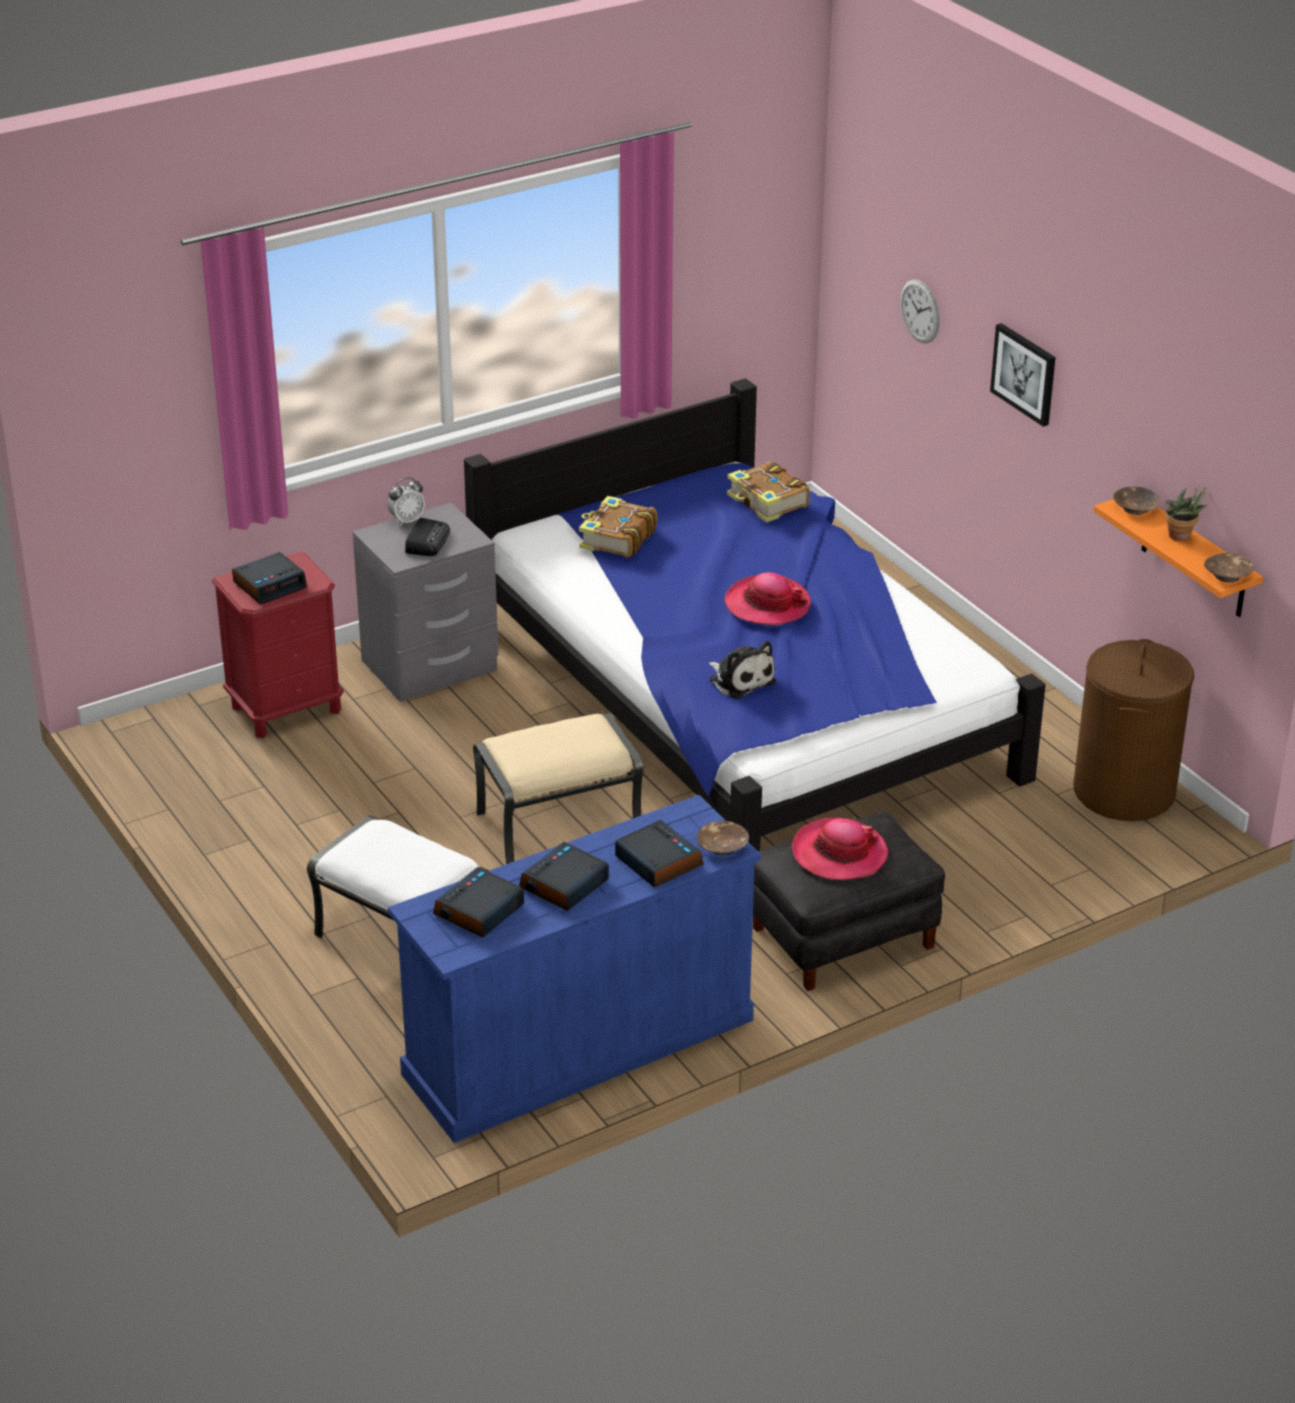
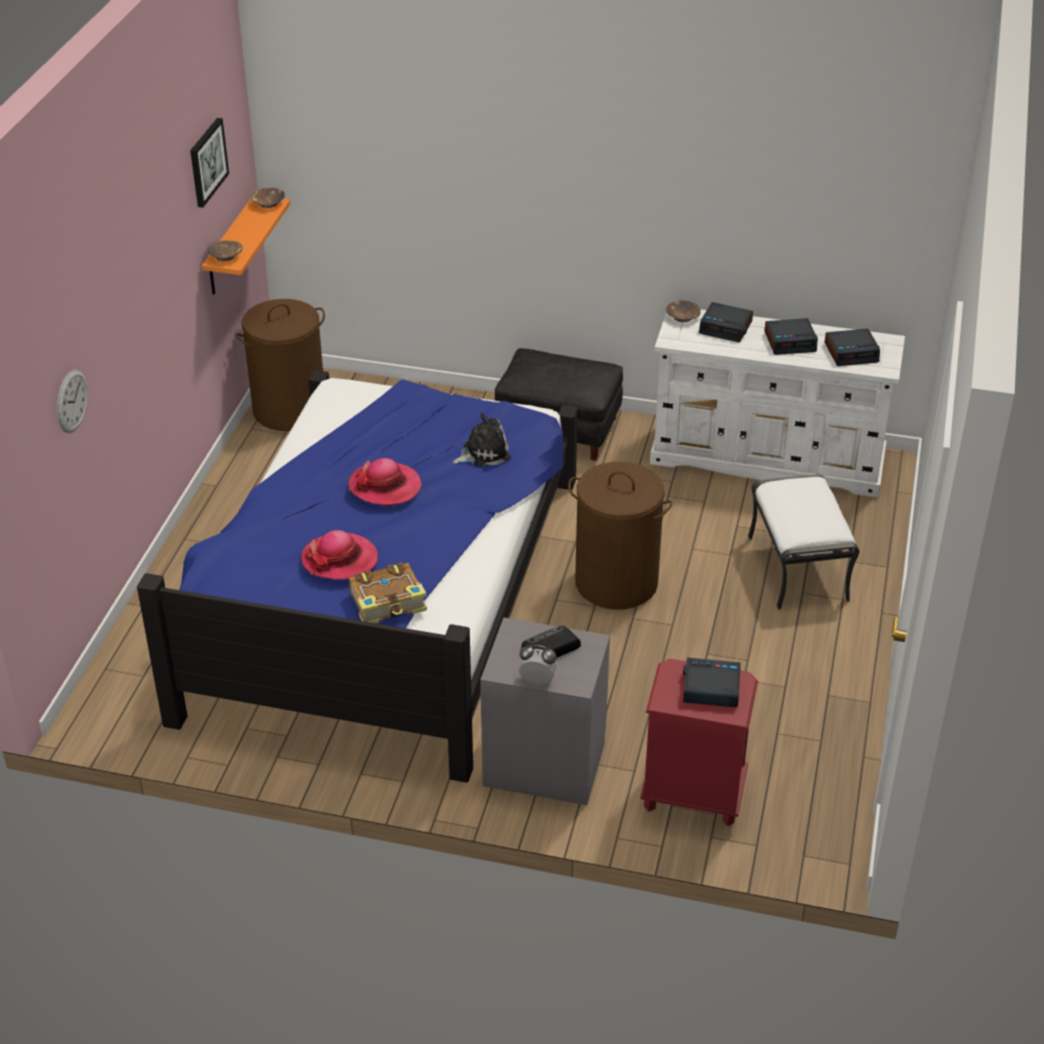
camera: 135 degrees left, 5 degrees up
(559, 822) = (616, 583): beige ottoman -> brown laundry basket
(577, 1048) = (769, 458): blue dresser -> white dresser
(657, 861) = (726, 327): alarm clock -> alarm clock turned 75 degrees counterclockwise
(740, 680) = (483, 452): plush toy -> plush toy turned 60 degrees clockwise
(767, 502) = (242, 565): book -> none
(839, 853) = (561, 375): hat -> hat (339, 559)
(1024, 373) = (137, 309): picture -> picture (207, 162)
(1181, 537) = (242, 230): potted plant -> none

